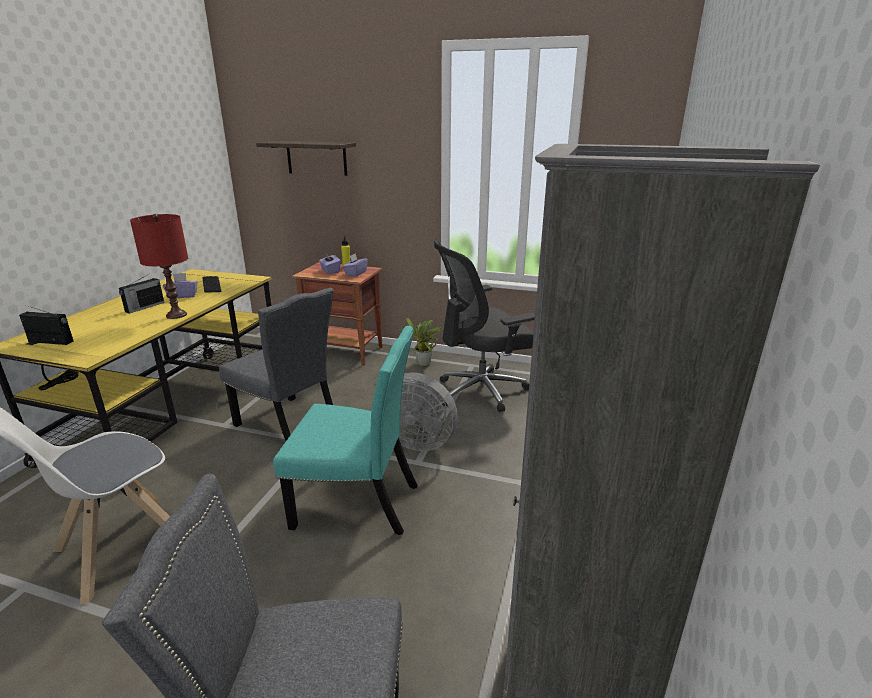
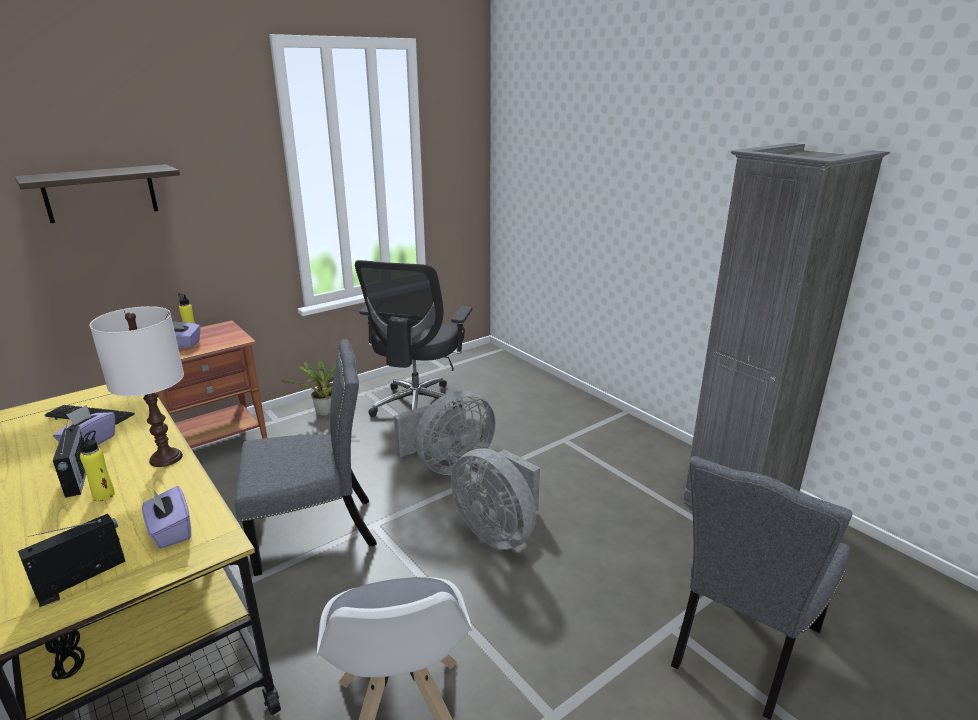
camera: 55 degrees left, 0 degrees up
(130, 318) = (104, 495): none -> yellow bottle
(176, 315) = (165, 458): red table lamp -> white table lamp
(354, 503) = (498, 532): turquoise chair -> grey fan
(355, 273) = (222, 335): purple tissue box -> purple tissue box (170, 531)

